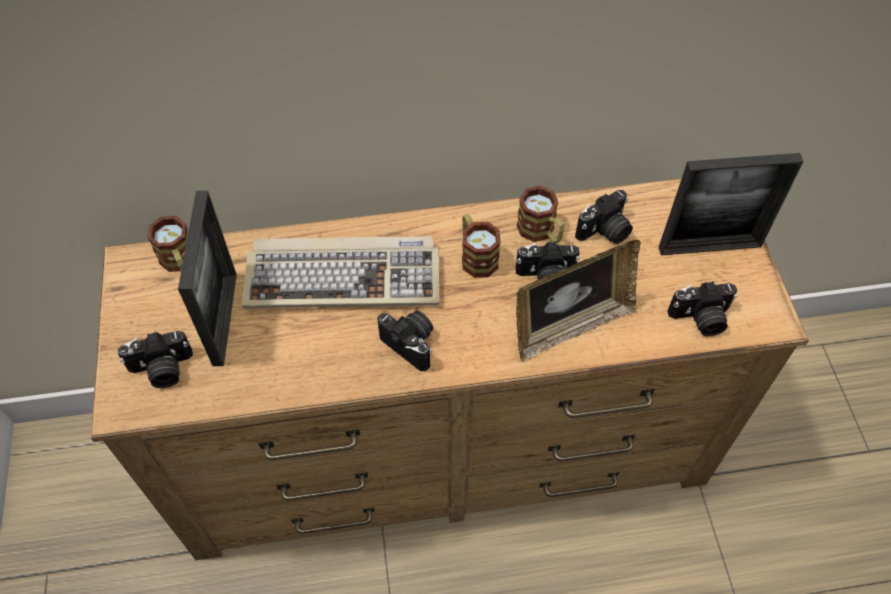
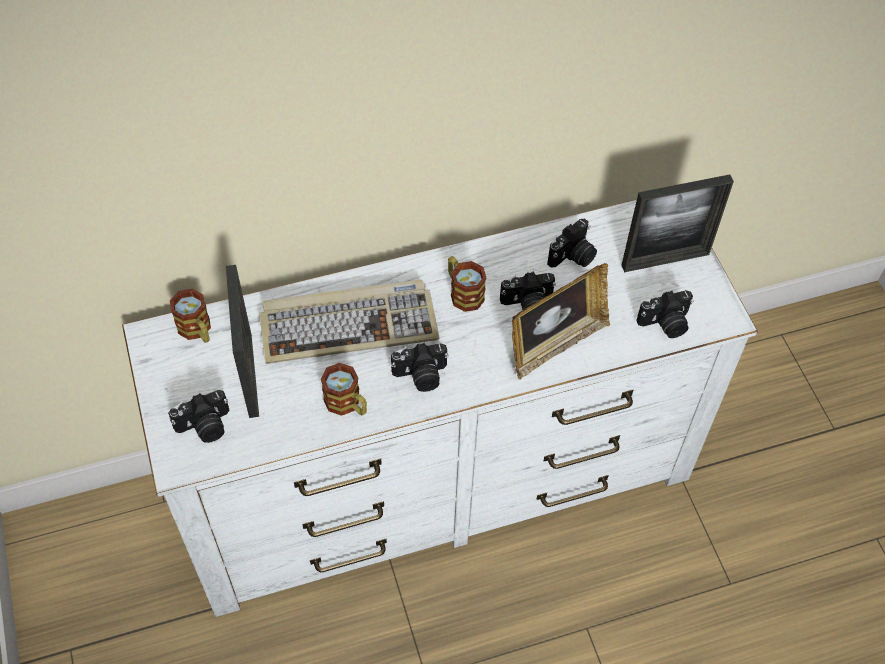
camera: 10 degrees left, 0 degrees up
(412, 343) = (421, 376): camera -> camera turned 135 degrees clockwise
(445, 447) = (437, 478): brown dresser -> white dresser
(541, 232) = (516, 264): mug -> mug (347, 404)

